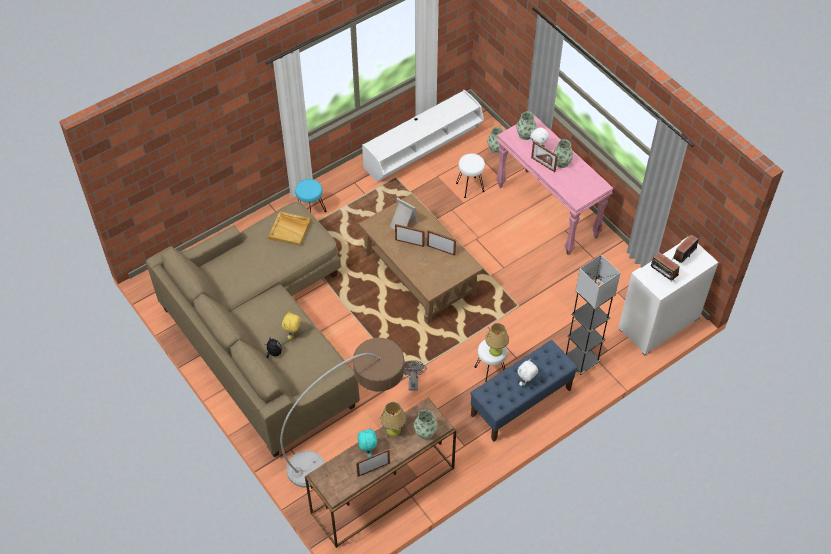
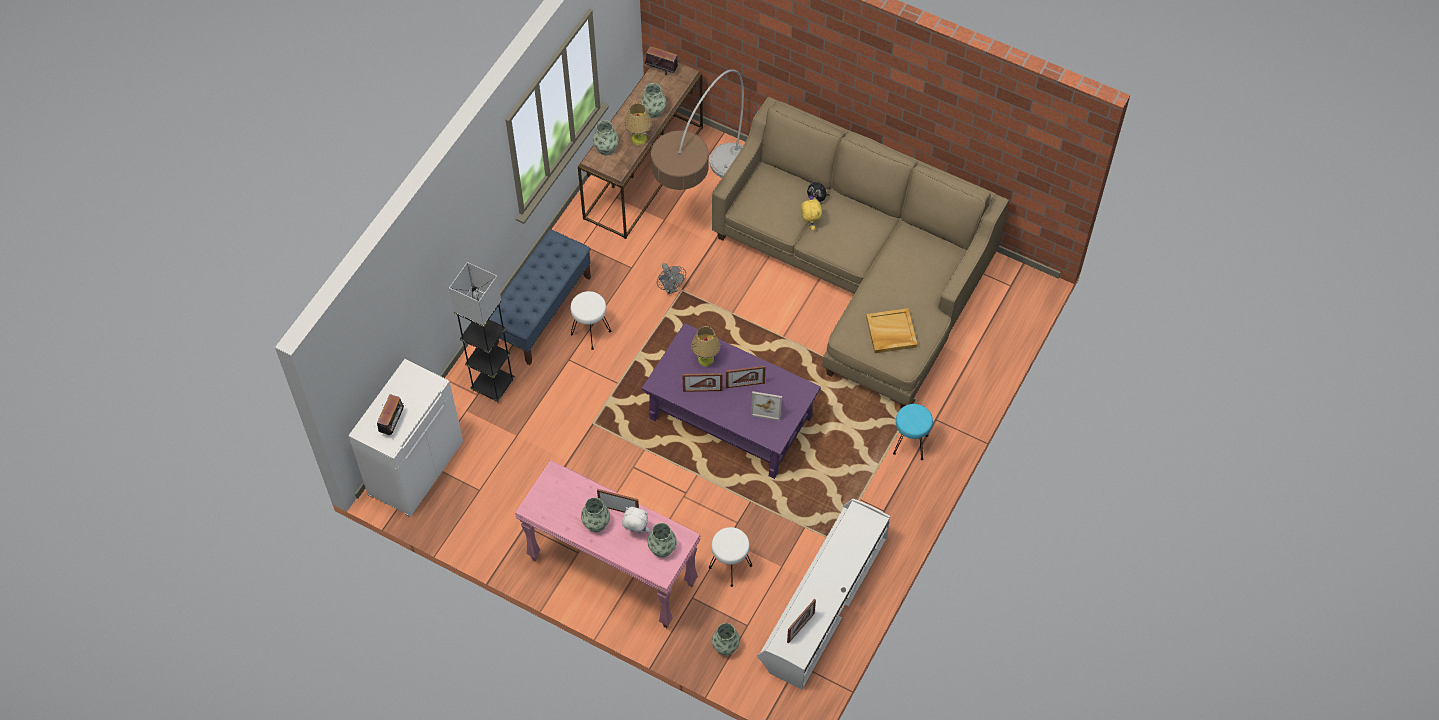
camera: 155 degrees right, 5 degrees up
(367, 450) = (654, 111): turquoise plush toy -> vase
(373, 469) = (639, 98): picture frame -> picture frame (800, 628)
(419, 273) = (731, 417): brown coffee table -> purple coffee table
(496, 351) = (583, 303): table lamp -> table lamp (705, 359)
(526, 382) = (534, 277): white plush toy -> none
(662, 275) = (411, 390): radio -> radio (661, 70)

